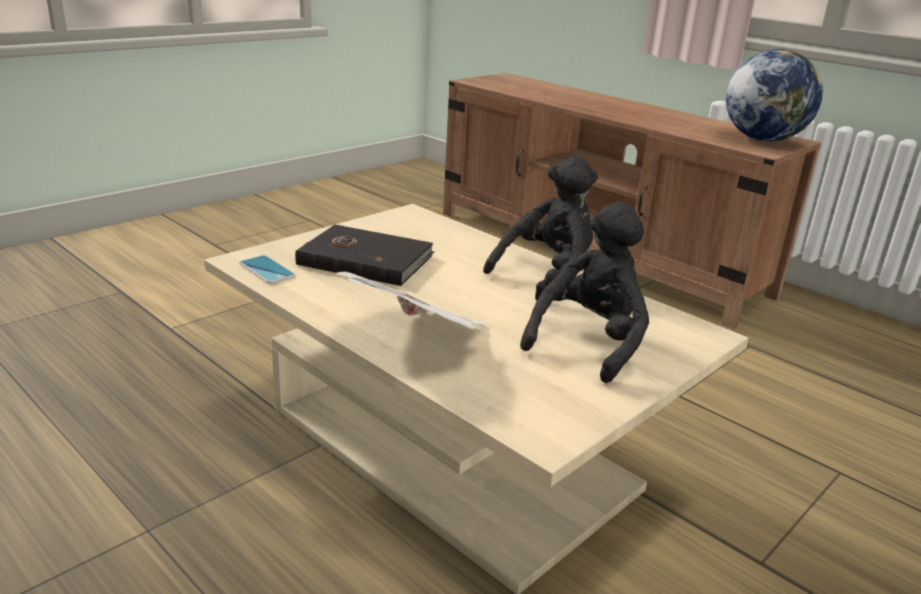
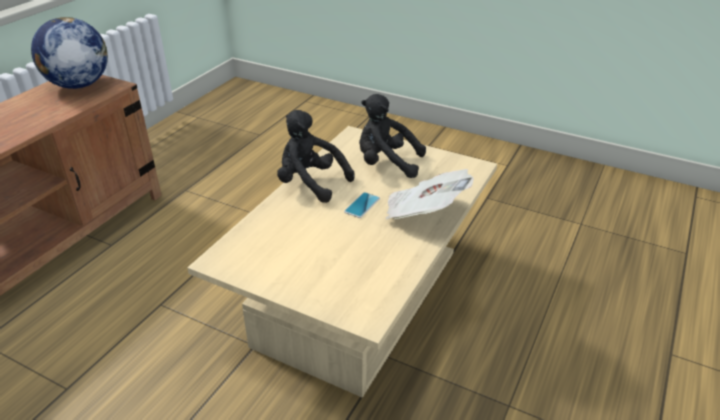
camera: 105 degrees left, 10 degrees up
(267, 270) = (377, 299): phone -> phone (362, 205)
(365, 259) = (328, 259): black book -> none

